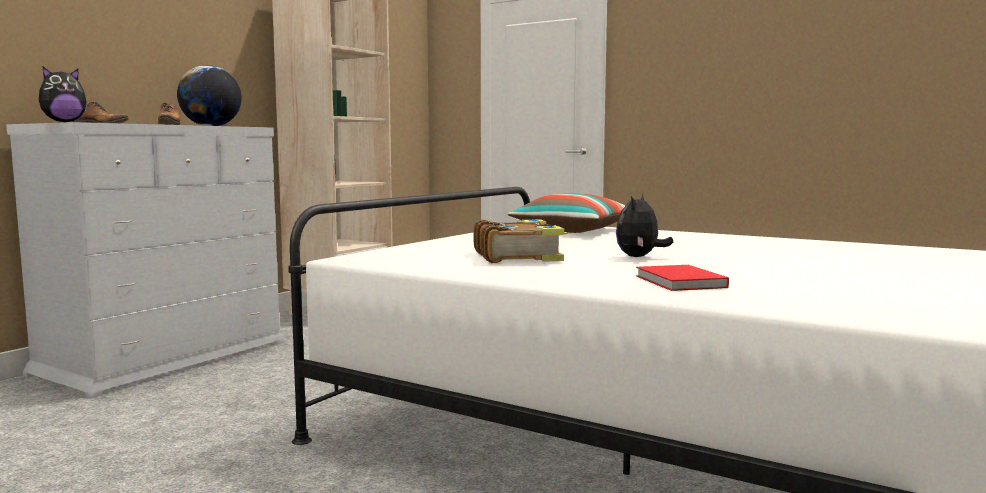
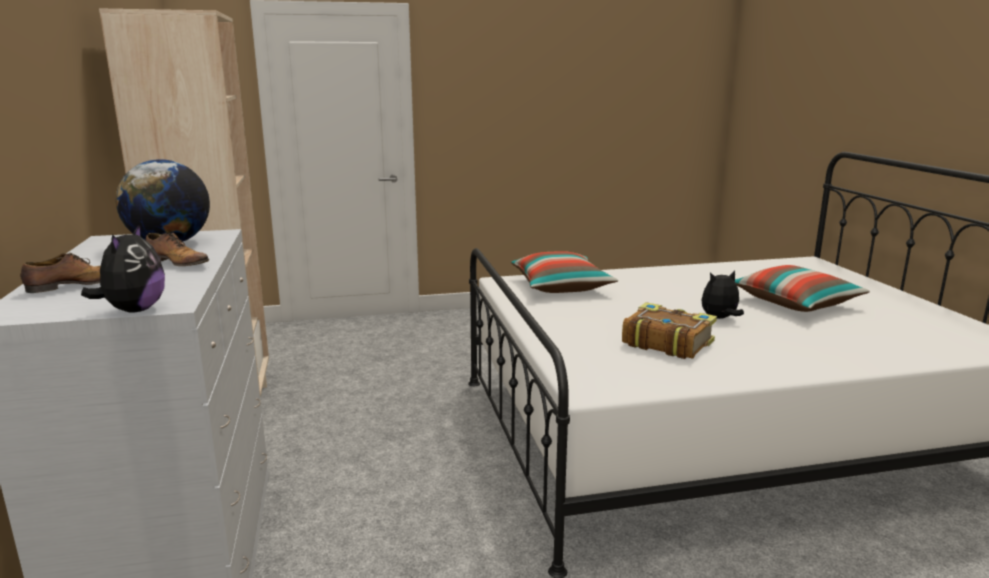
camera: 45 degrees left, 10 degrees up
(639, 257) = (719, 318): plush toy -> plush toy turned 90 degrees clockwise
(680, 282) = (830, 346): red book -> none
(786, 264) = (795, 303): none -> pillow

